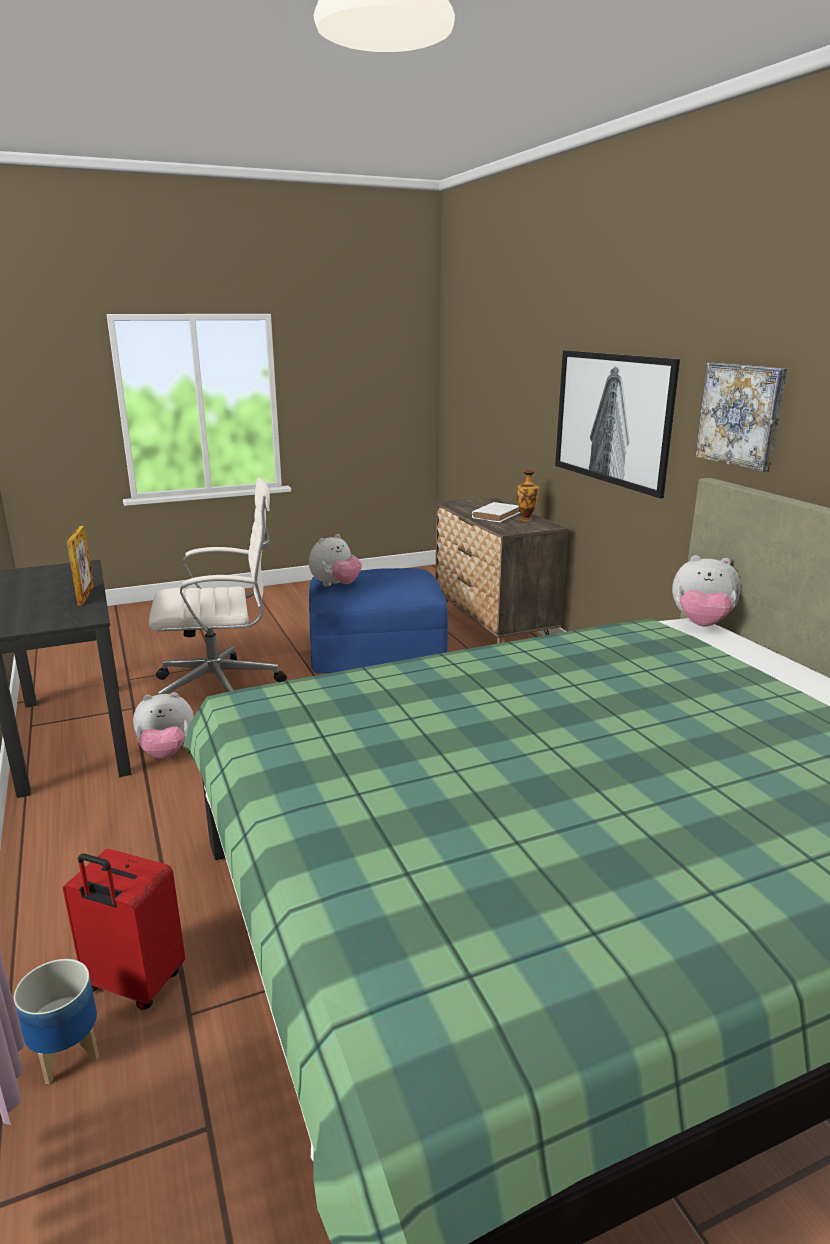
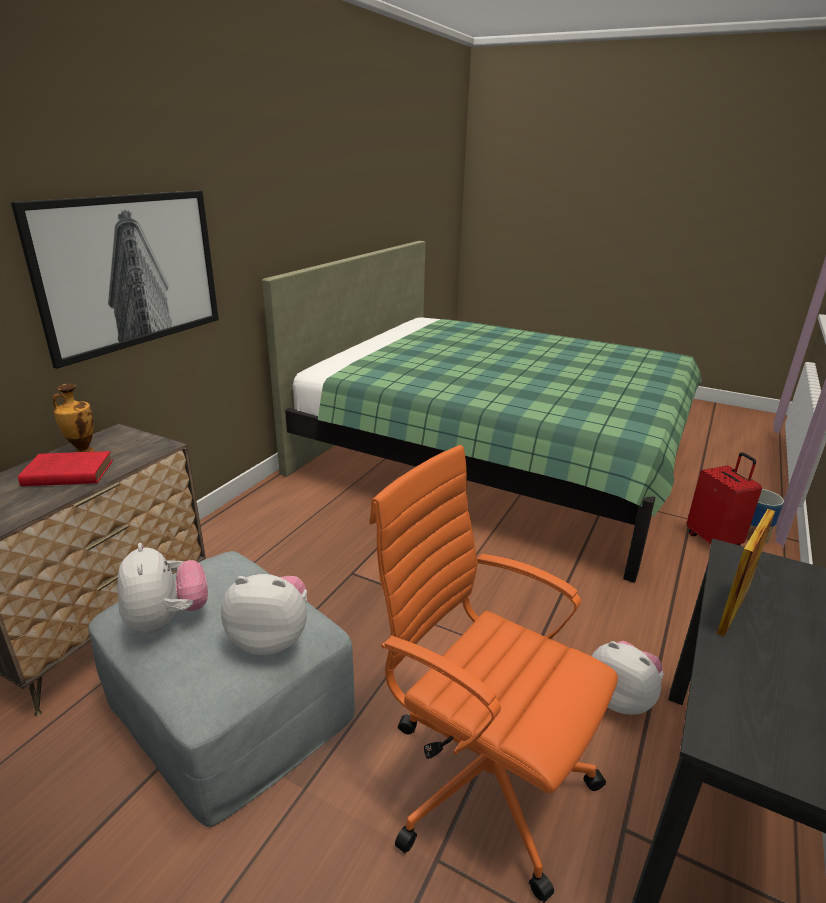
camera: 130 degrees left, 5 degrees up
(221, 688) = (482, 777): white office chair -> orange office chair
(376, 648) = (228, 704): blue ottoman -> grey ottoman
(496, 515) = (66, 474): white book -> red book
(701, 624) = (319, 368): plush toy -> plush toy (167, 619)
(741, 415) = (259, 226): picture -> none

